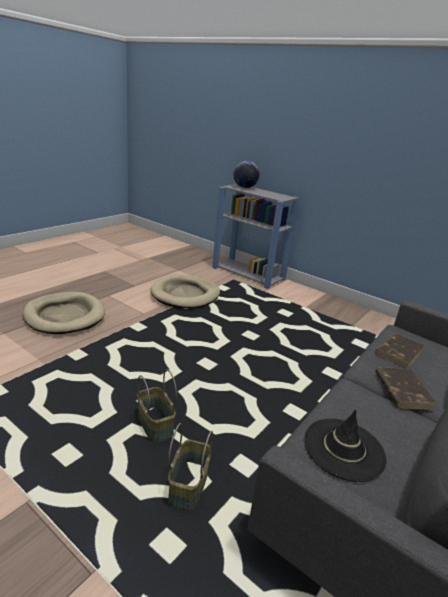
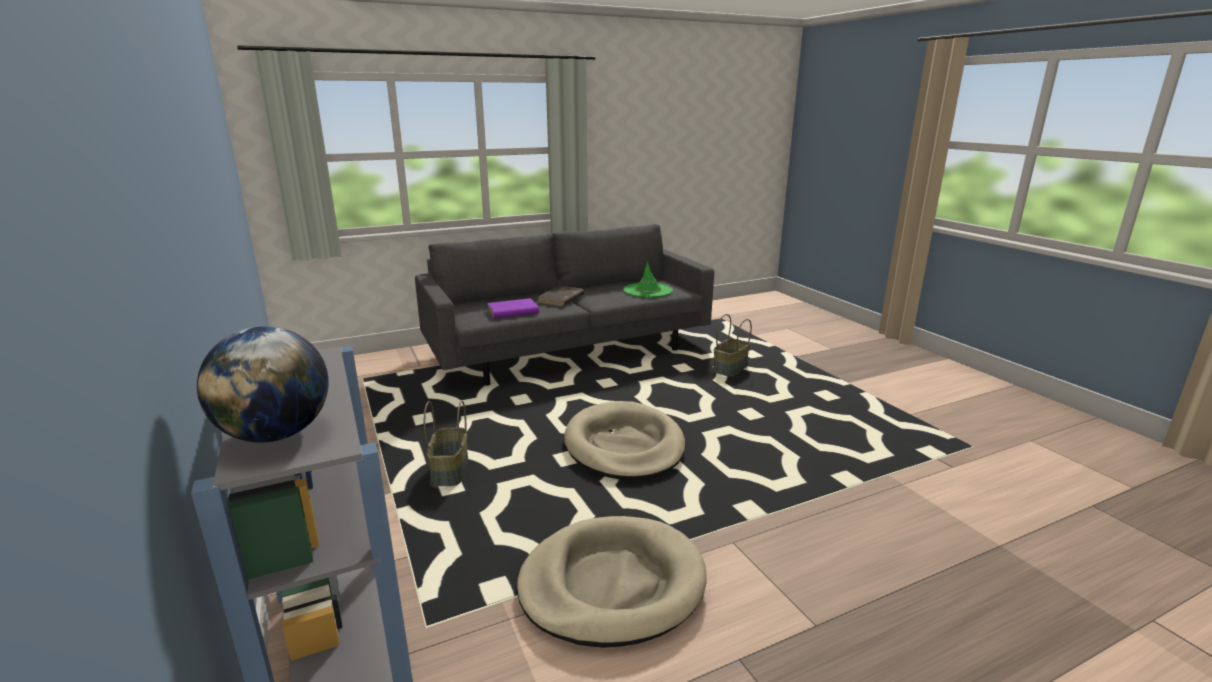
camera: 150 degrees left, 5 degrees down
(64, 316) = (902, 568): beige dog bed -> beige dog bed (624, 446)
(154, 425) = (748, 399): basket -> basket (451, 471)
(343, 449) = (648, 290): black hat -> green hat
(398, 352) = (512, 311): brown book -> purple book

